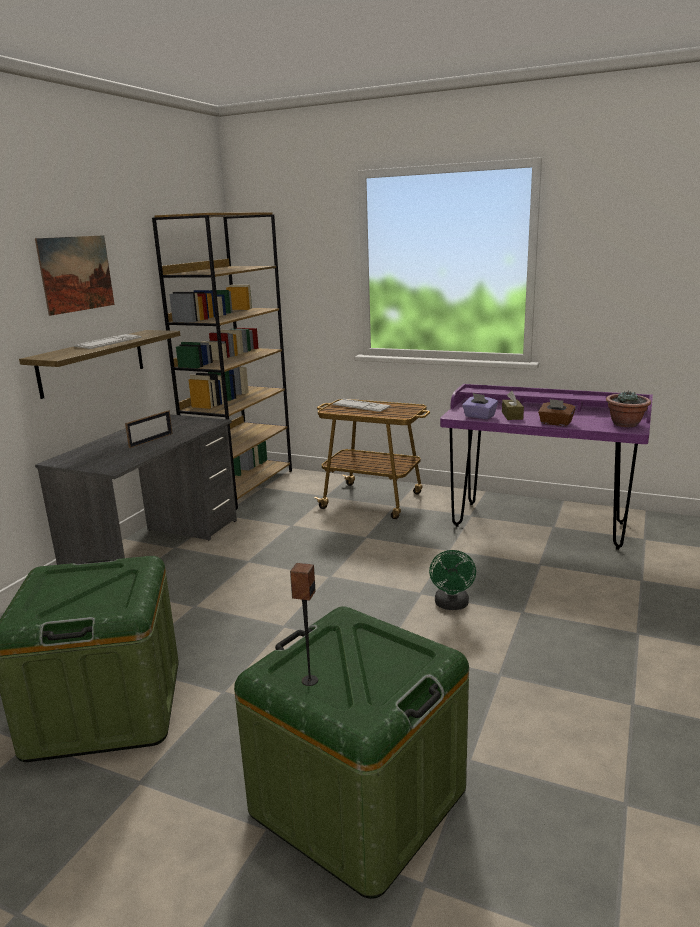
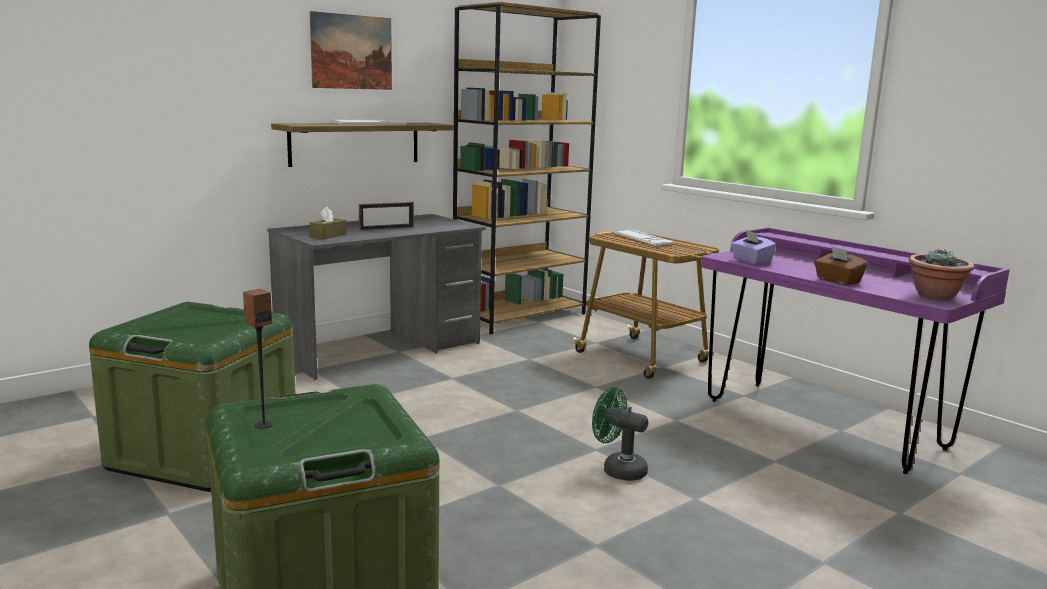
camera: 25 degrees right, 5 degrees down
(452, 605) = (618, 469): green fan -> green fan turned 90 degrees clockwise
(512, 415) = (794, 267): brown tissue box -> brown tissue box (328, 235)

